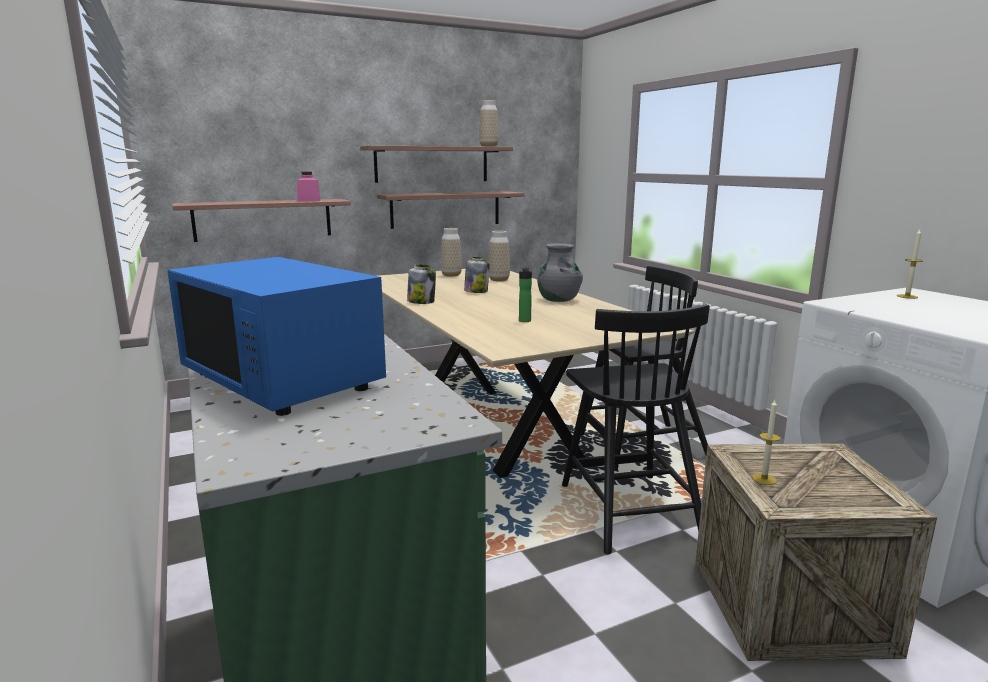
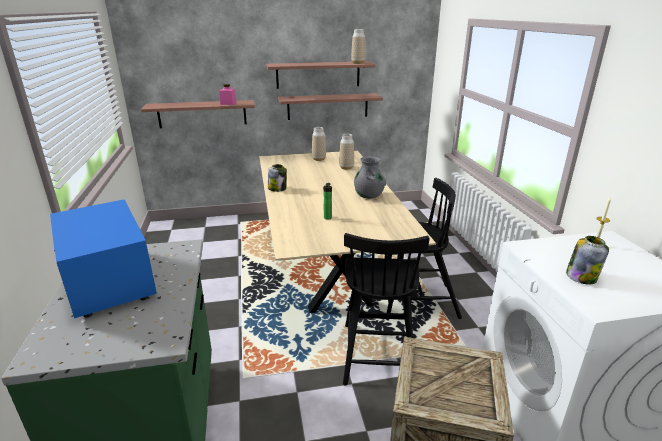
camera: 15 degrees right, 10 degrees up
(476, 291) = (321, 180): jar -> jar (581, 277)
(764, 479) = (418, 376): candle -> none

